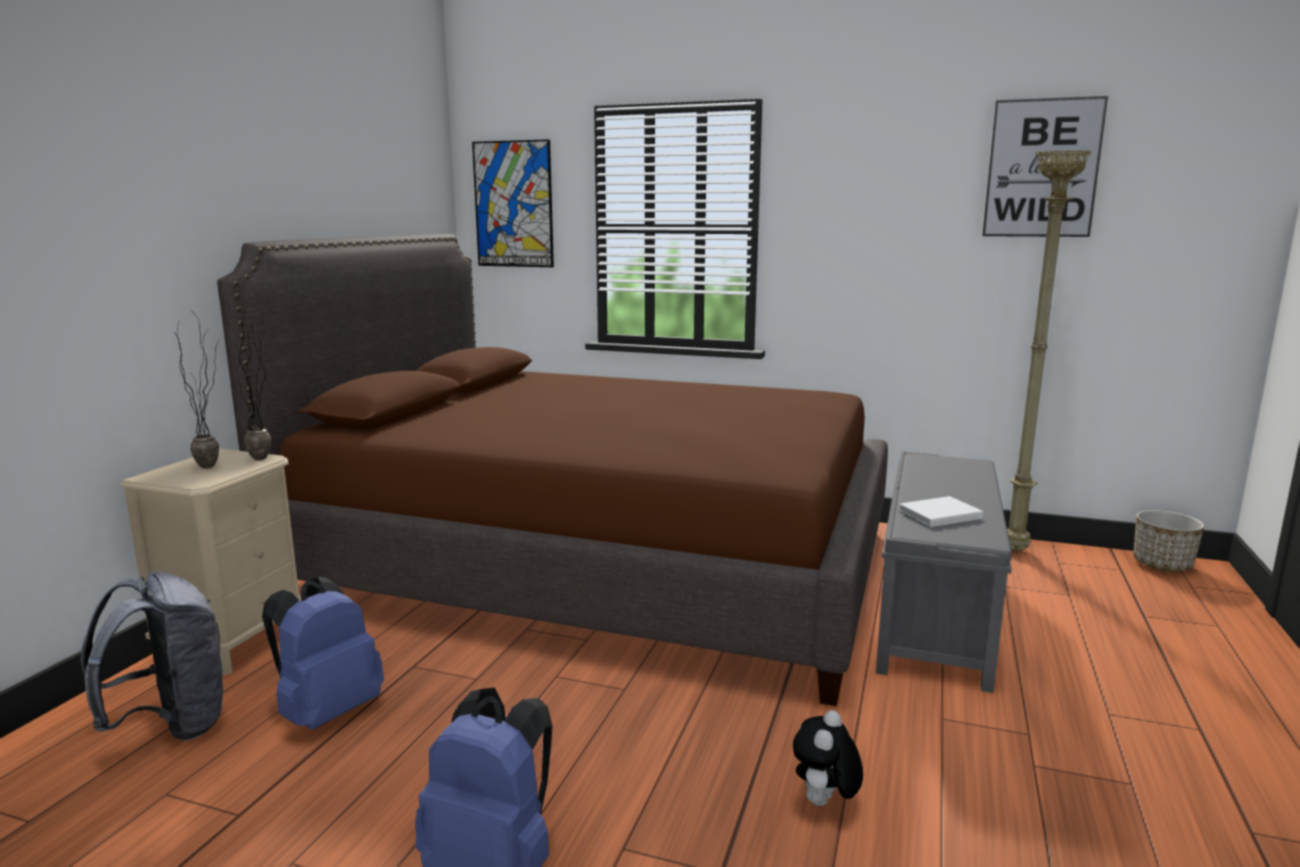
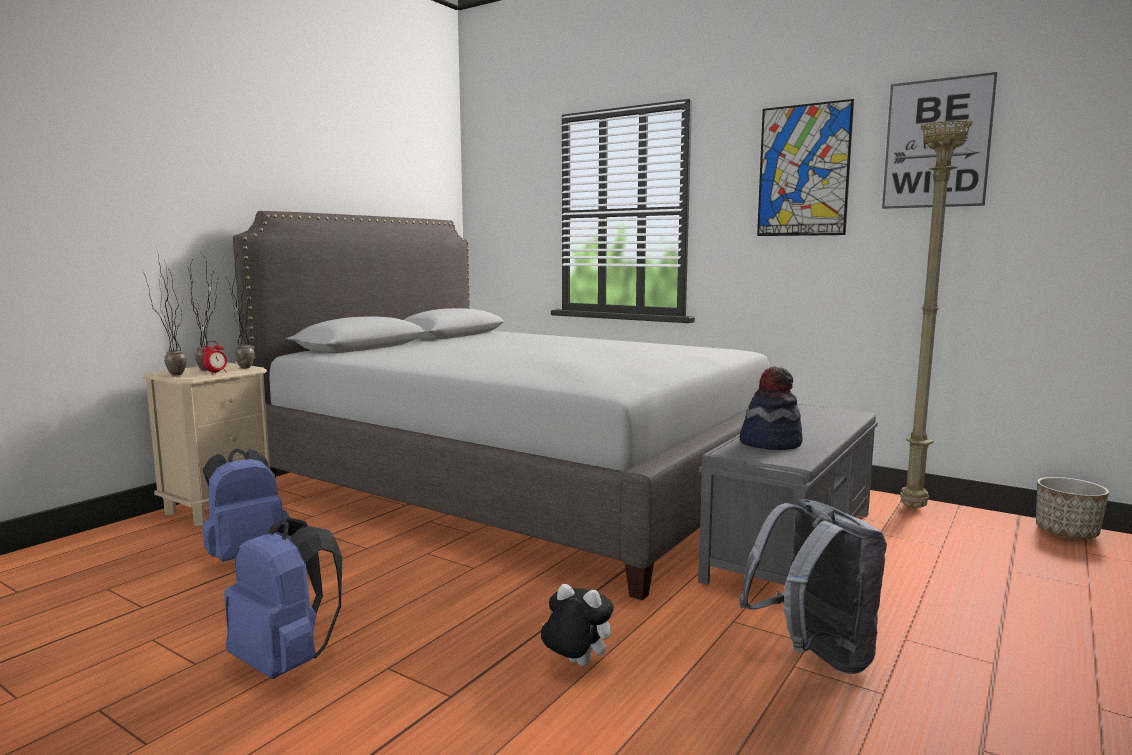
camera: 15 degrees right, 5 degrees down
(167, 480) = (171, 374): none -> potted plant
(171, 726) = (141, 551): grey backpack -> grey backpack (814, 656)
(230, 472) = (216, 373): none -> alarm clock
(513, 204) = (502, 197): picture -> picture (803, 170)
(600, 563) = (522, 485): brown bed -> grey bed
(824, 803) = (575, 664): plush toy -> plush toy turned 75 degrees clockwise
(937, 515) = (770, 443): white book -> hat

